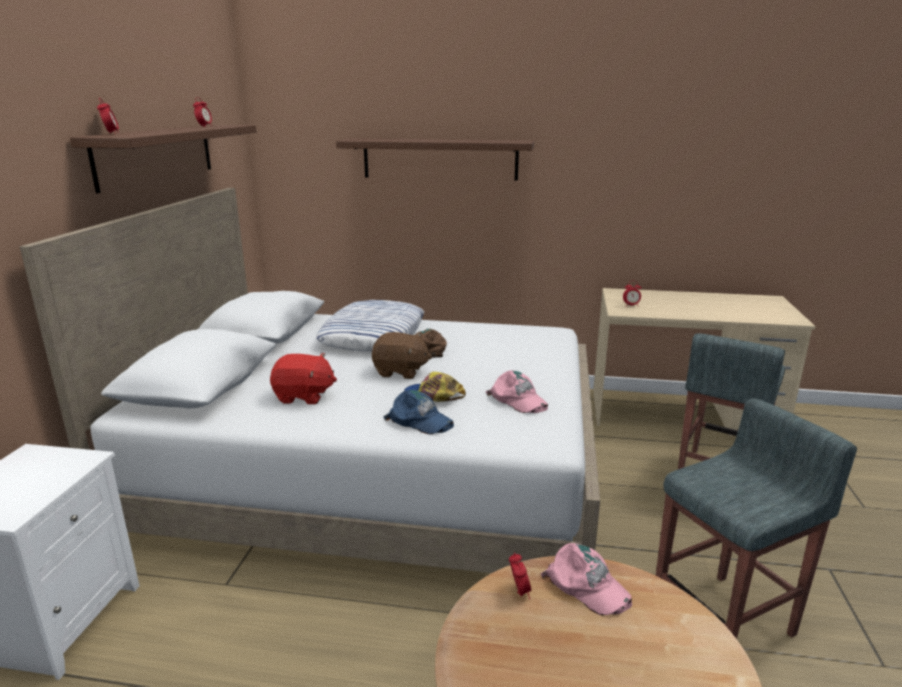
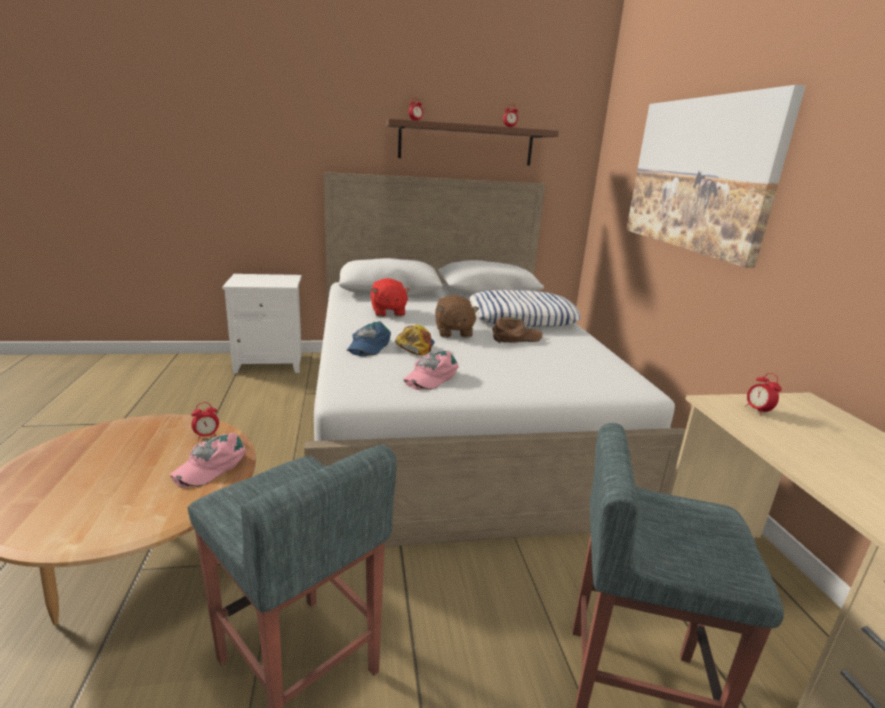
camera: 70 degrees right, 0 degrees up
(440, 159) = (699, 175): brown shelf -> picture

